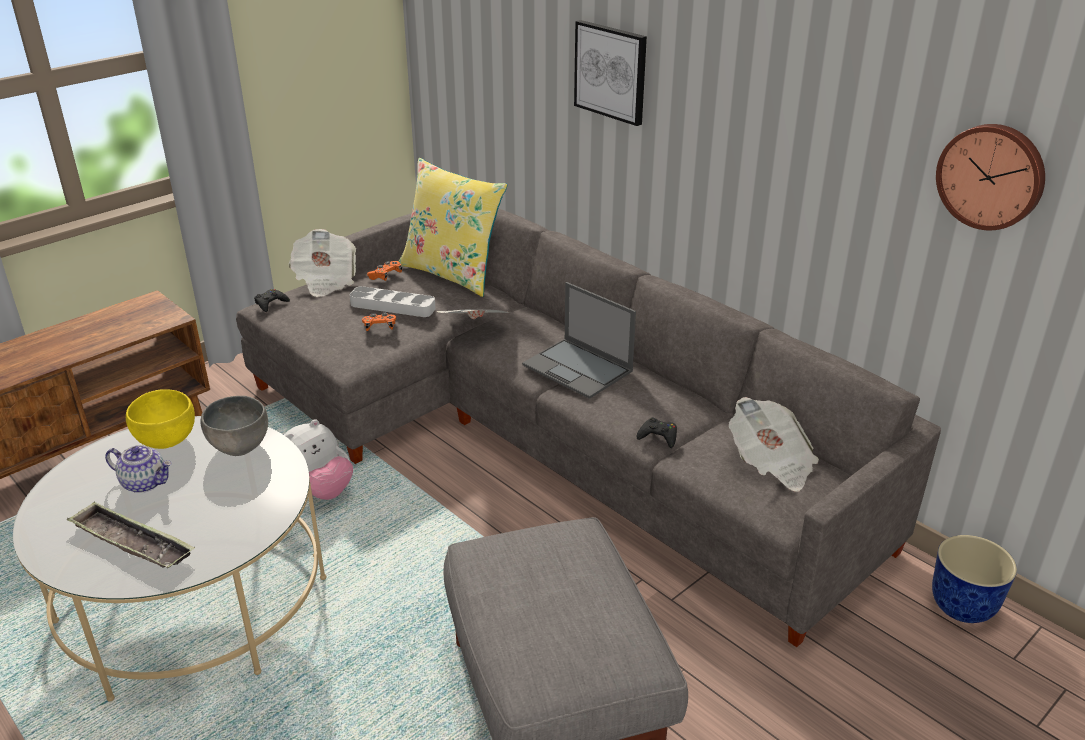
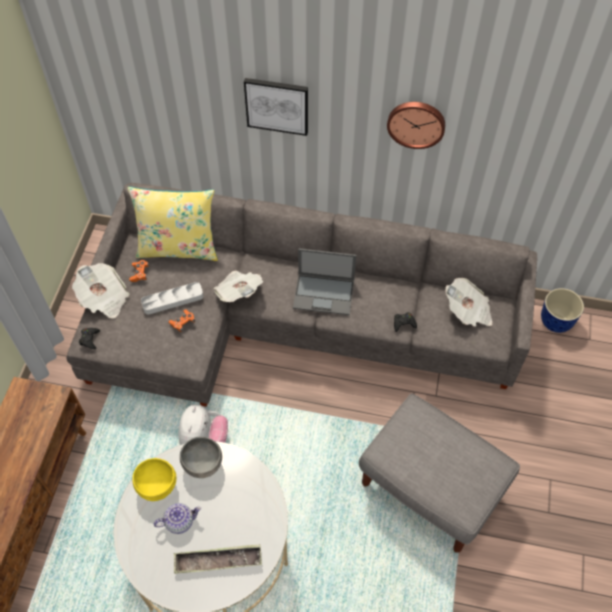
camera: 35 degrees left, 25 degrees up
(991, 176) = (562, 146): wall clock -> wall clock (416, 123)

